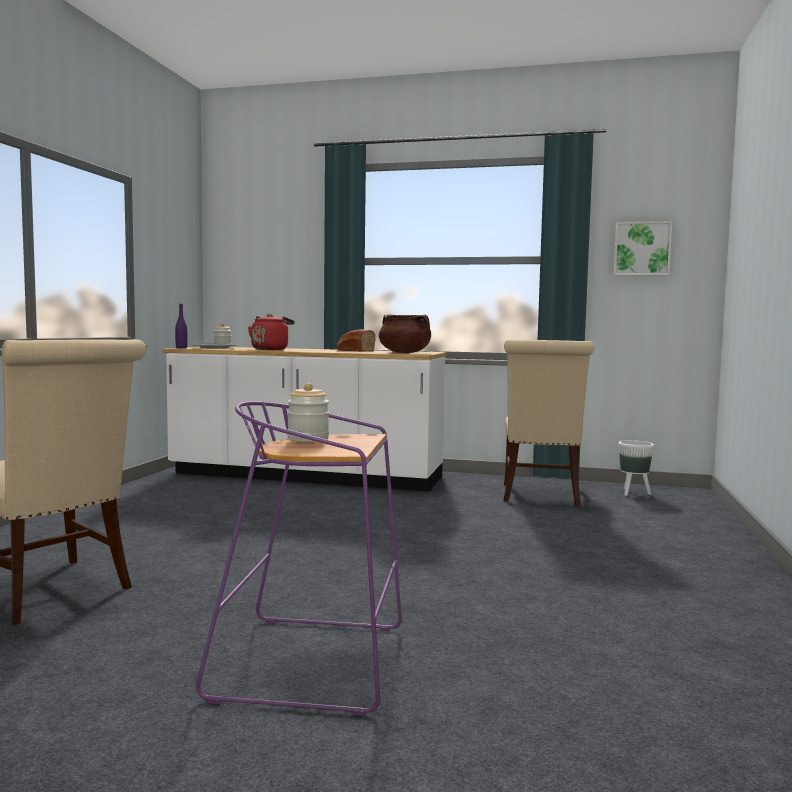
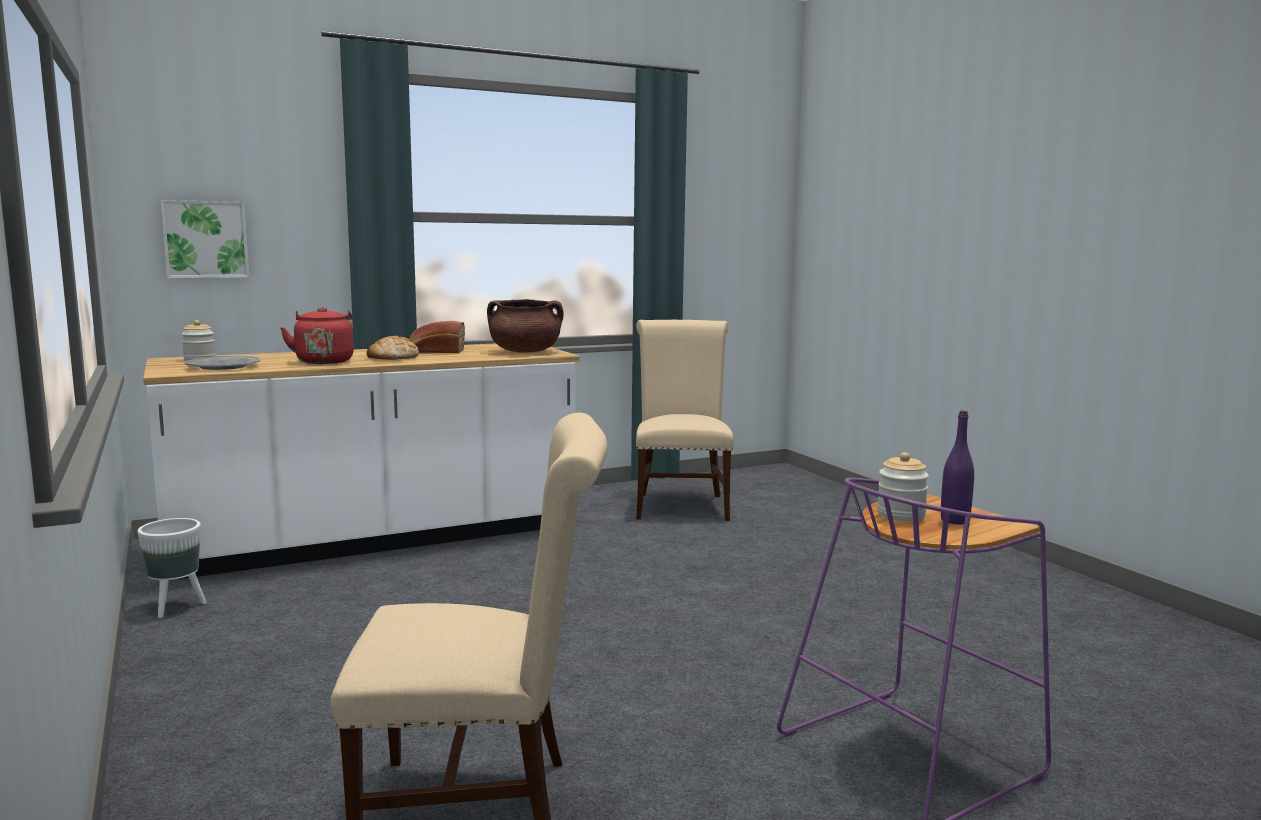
camera: 40 degrees left, 5 degrees up
(181, 348) = (174, 373): purple bottle -> purple bottle (955, 520)
(314, 350) = (392, 357): none -> bread
(541, 496) = (680, 504): beige chair -> beige chair turned 150 degrees counterclockwise
(633, 493) = (743, 482): white planter -> white planter (176, 607)
(642, 249) = (725, 211): picture -> picture (205, 239)

